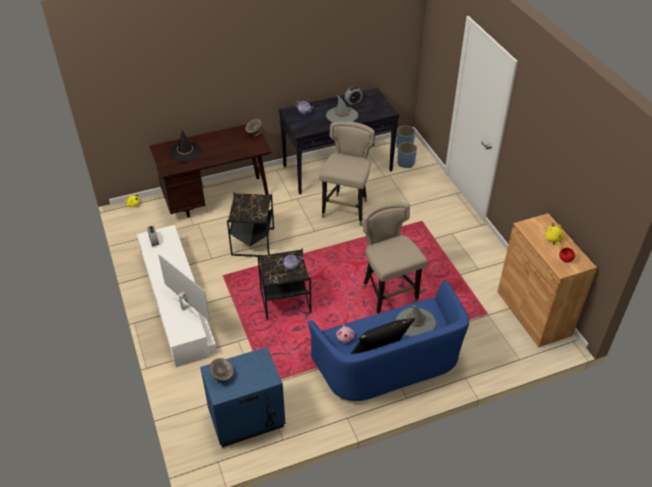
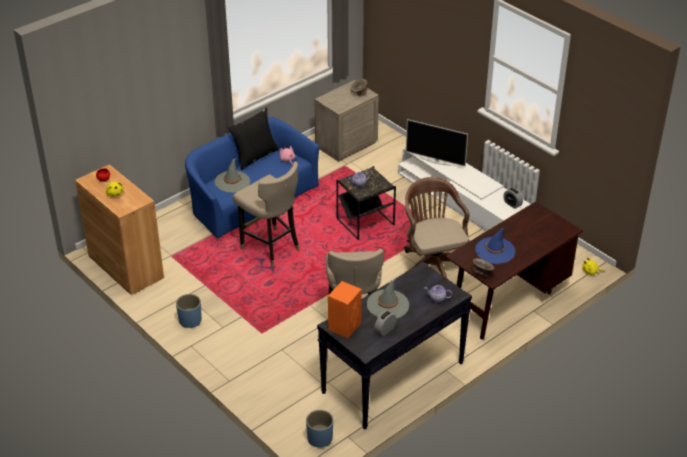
camera: 160 degrees right, 5 degrees down
(185, 152) = (536, 231): black hat -> none
(230, 146) = (495, 251): none -> blue hat
(247, 419) = (345, 144): blue nightstand -> beige nightstand
(252, 242) = (433, 265): black side table -> brown office chair
(379, 109) = (345, 326): none -> orange speaker
(406, 163) = (307, 410): blue planter -> blue planter (190, 320)

